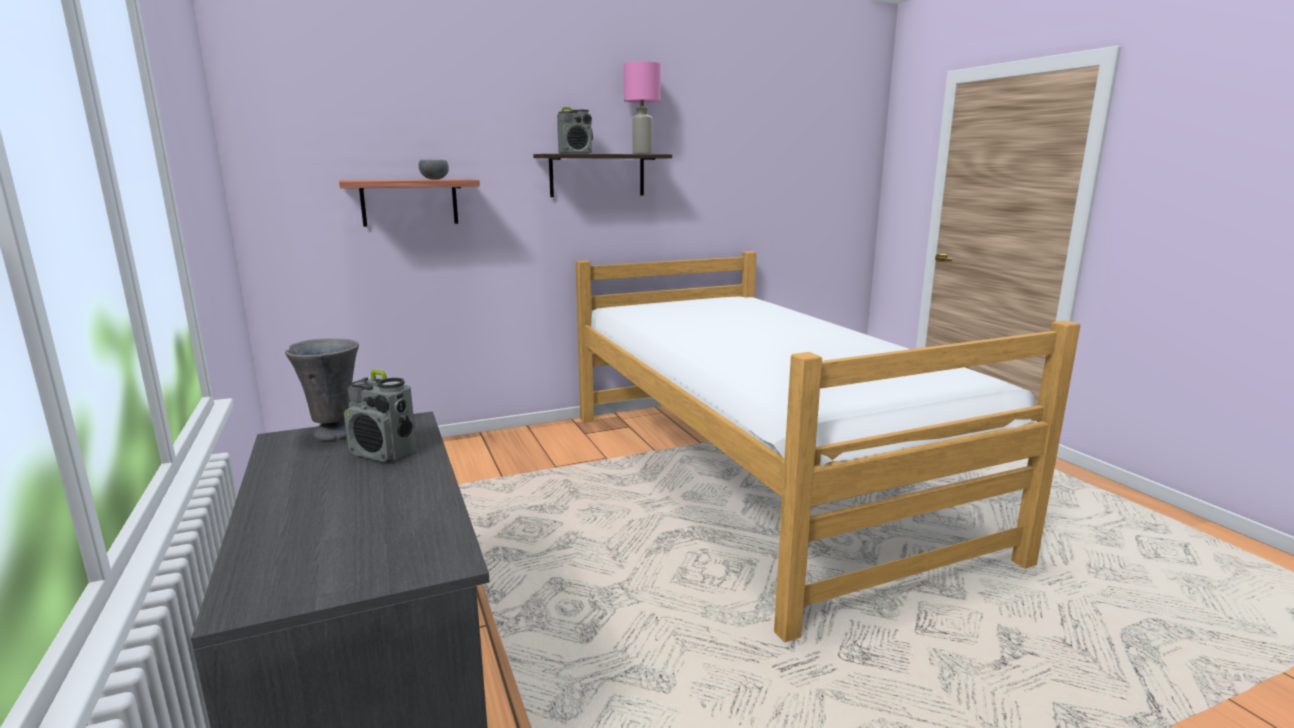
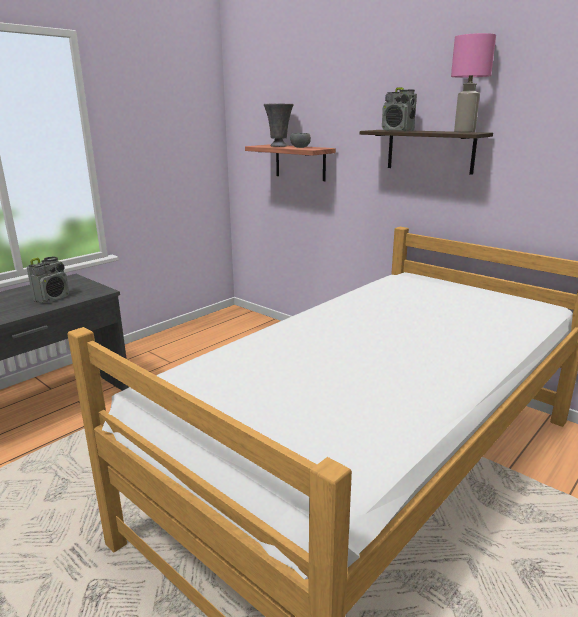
camera: 65 degrees right, 5 degrees up
(334, 433) = (78, 283): grey vase -> grey vase (279, 146)
(384, 453) = (52, 298): radio -> radio turned 150 degrees counterclockwise

